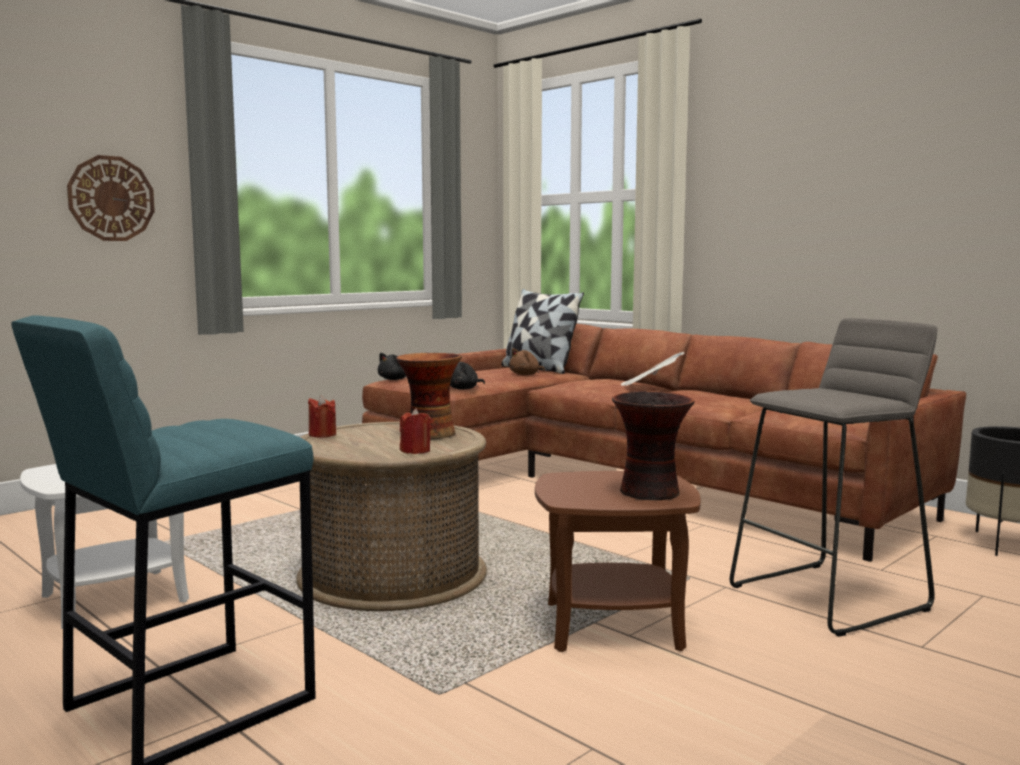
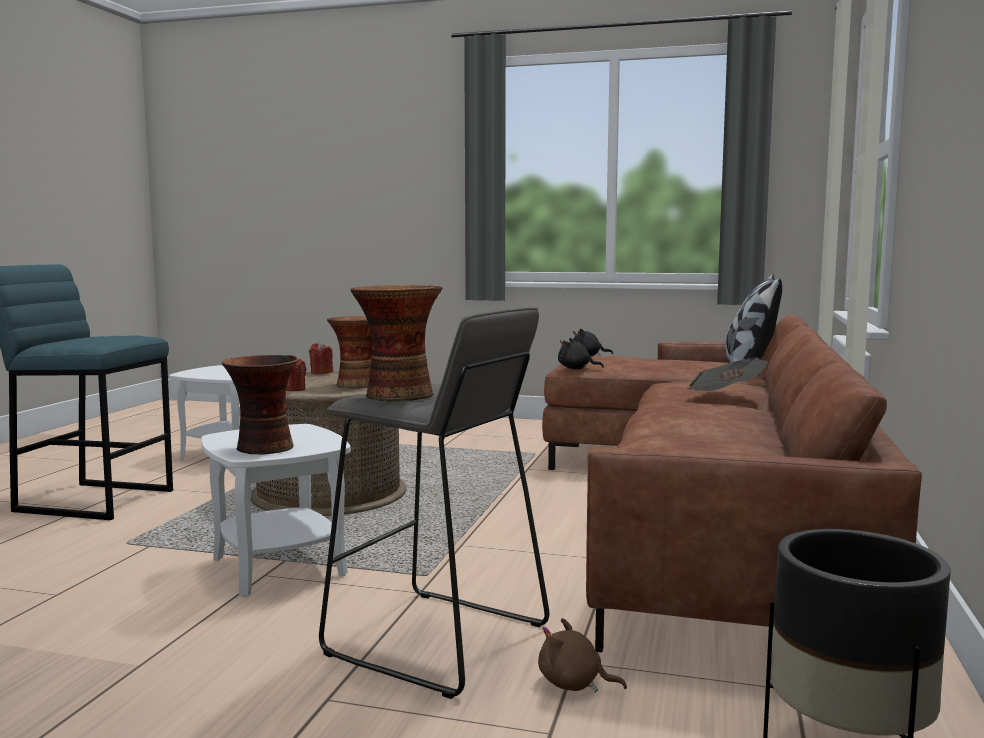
camera: 60 degrees right, 0 degrees up
(111, 198) = (418, 194): wall clock -> none
(526, 375) = (691, 369): brown plush toy -> brown plush toy (574, 684)
(613, 626) = (279, 567): brown side table -> white side table
(840, 399) = (397, 395): none -> vase

